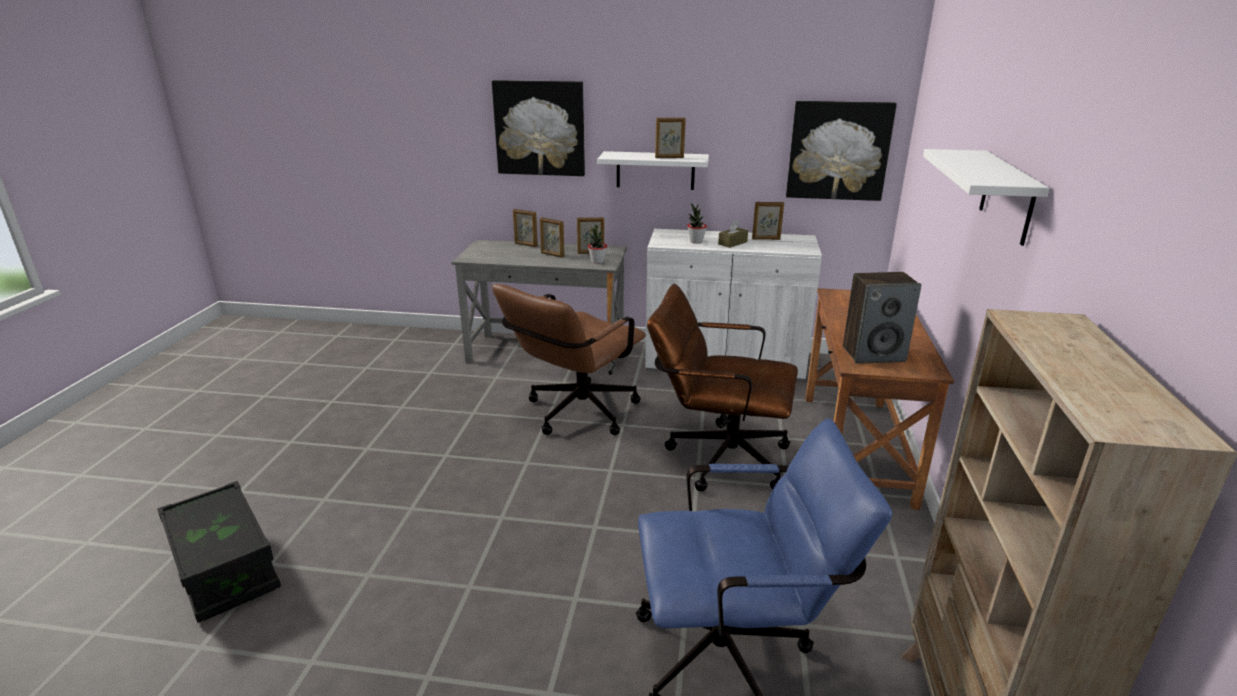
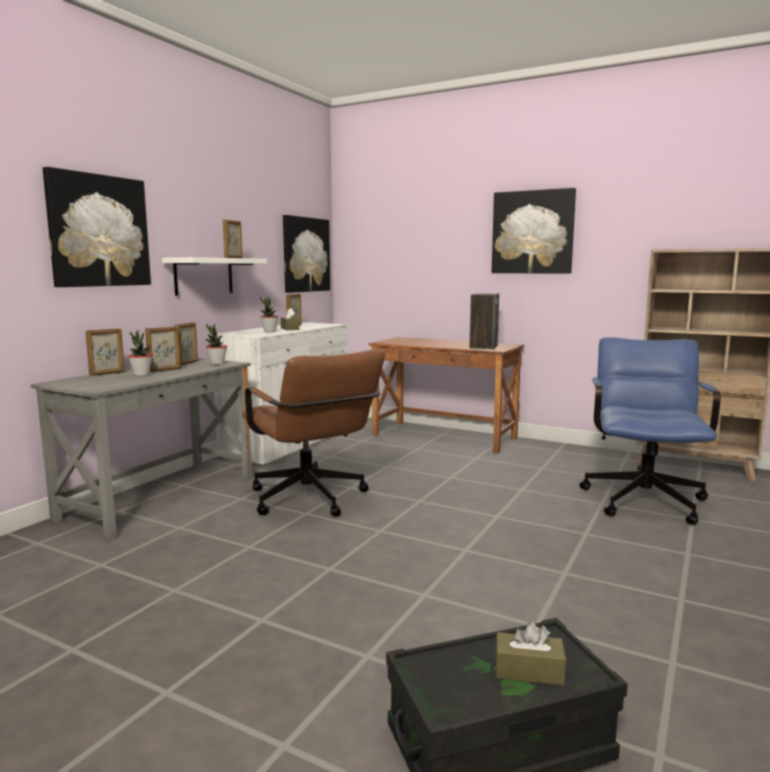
camera: 70 degrees left, 15 degrees down
(209, 538) = (529, 671): none -> brown tissue box
(527, 254) = (141, 374): none -> potted plant
(717, 456) = (427, 467): brown office chair -> none
(1007, 197) = (532, 232): white shelf -> picture

